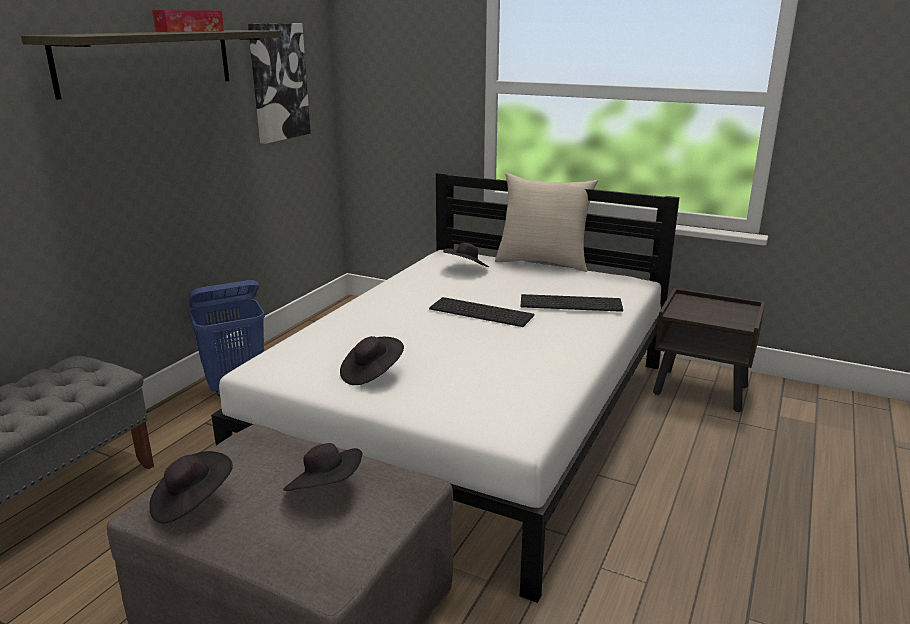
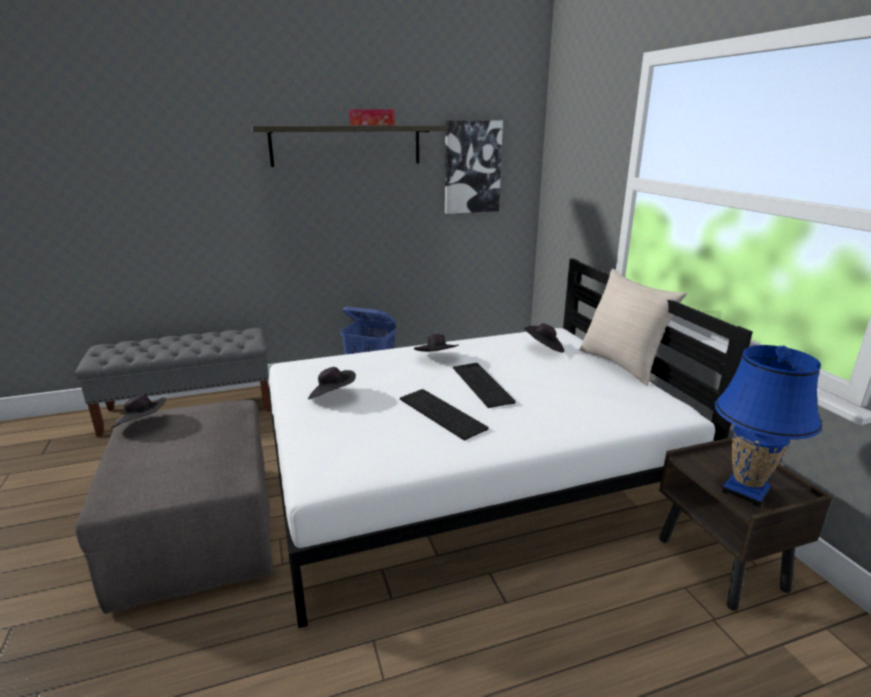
camera: 45 degrees right, 0 degrees up
(326, 489) = (189, 452): black hat -> black hat (436, 358)
(571, 303) = (568, 405): keyboard -> keyboard (444, 413)
(727, 317) = (745, 491): none -> blue table lamp

